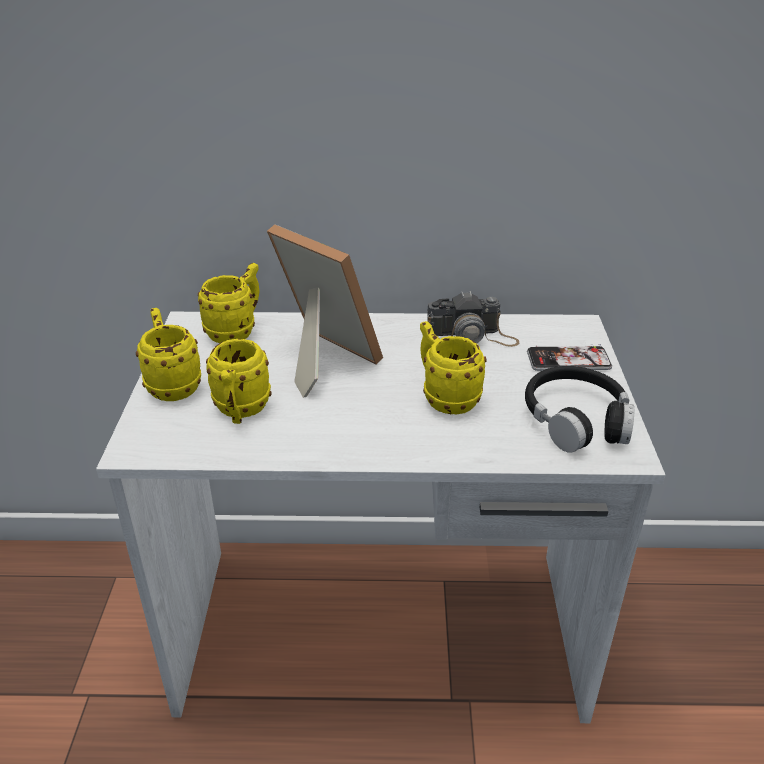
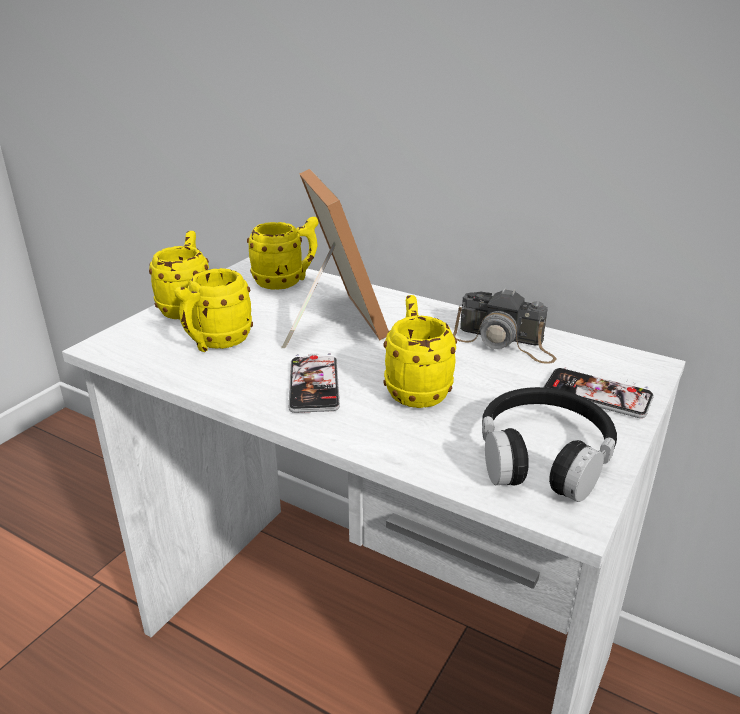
camera: 30 degrees right, 5 degrees down
(366, 421) = (314, 385): none -> phone

